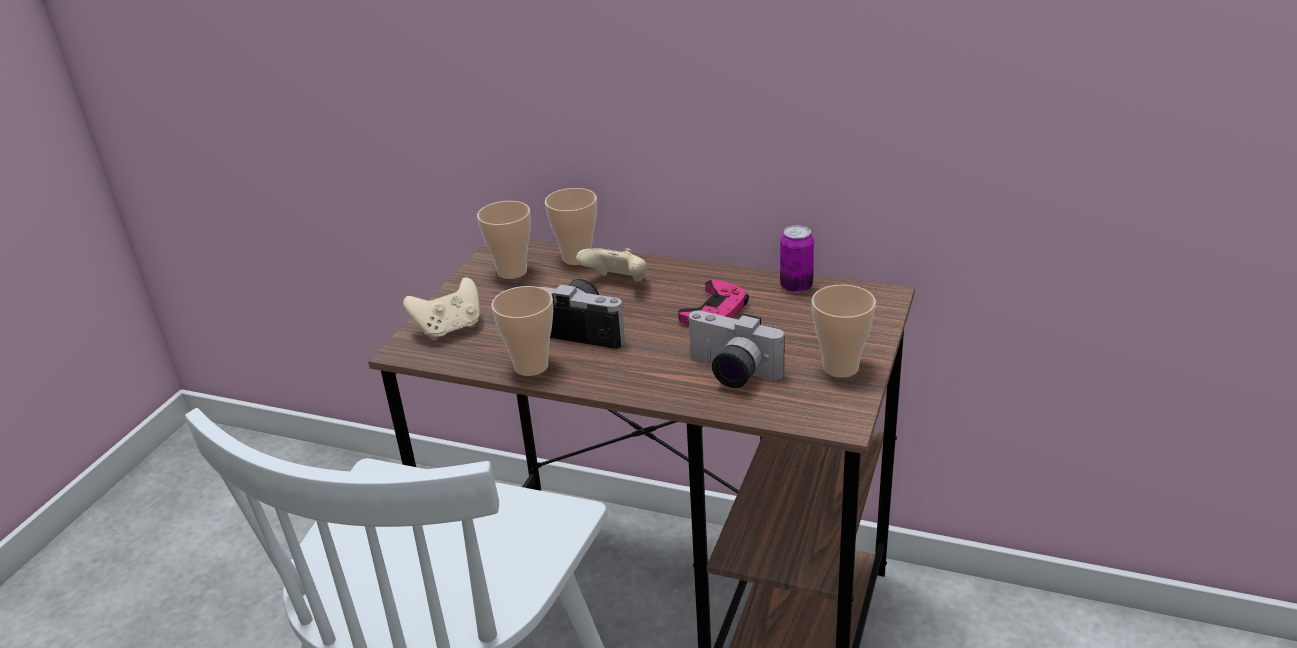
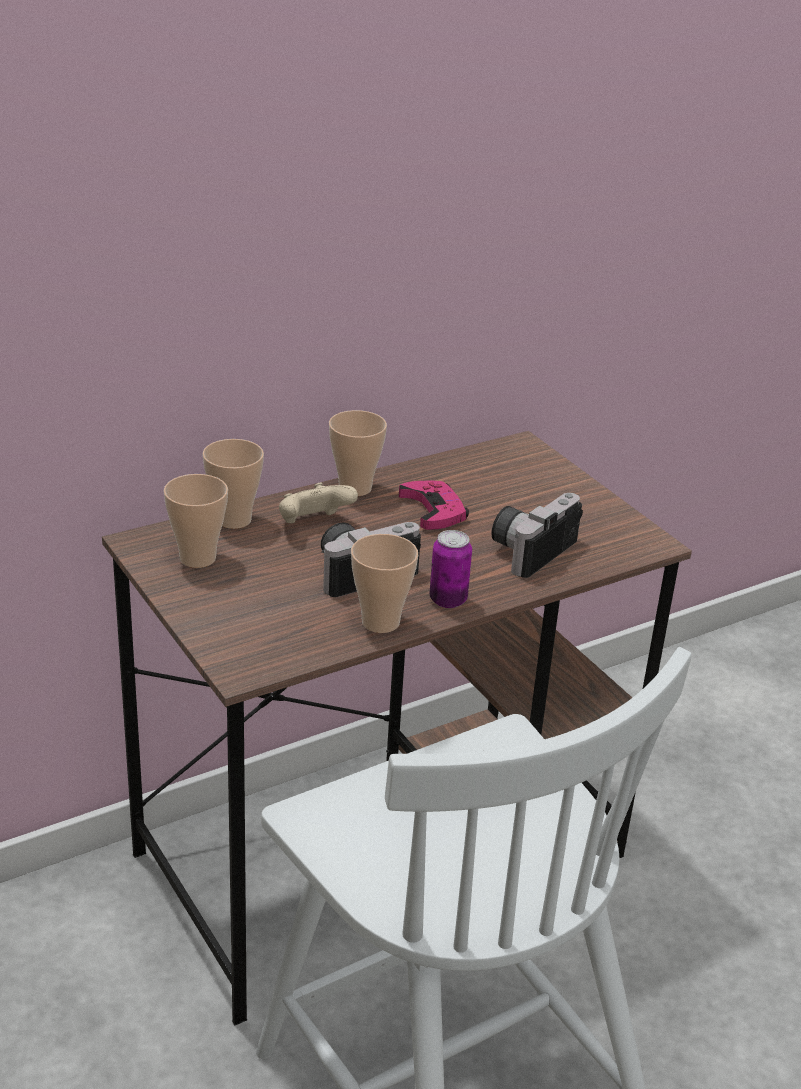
camera: 55 degrees left, 0 degrees up
(449, 329) = (245, 632): beige game controller -> none
(730, 373) = (530, 549): camera -> camera turned 150 degrees clockwise
(796, 287) = (454, 465): can -> can (448, 600)
(840, 367) = (588, 508): cup -> cup (355, 488)

